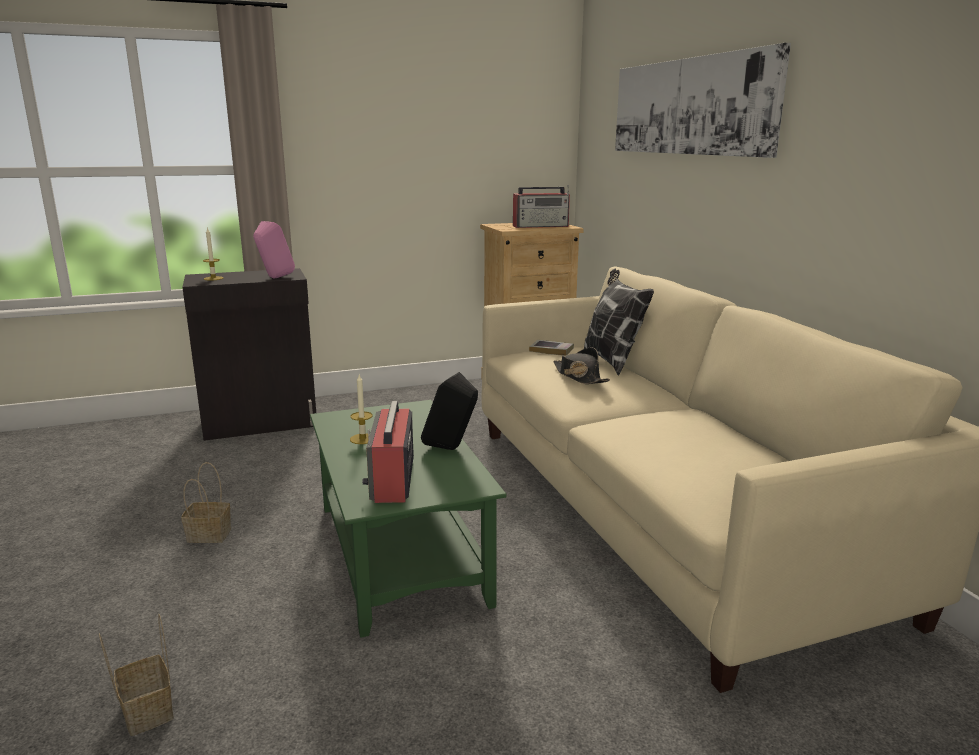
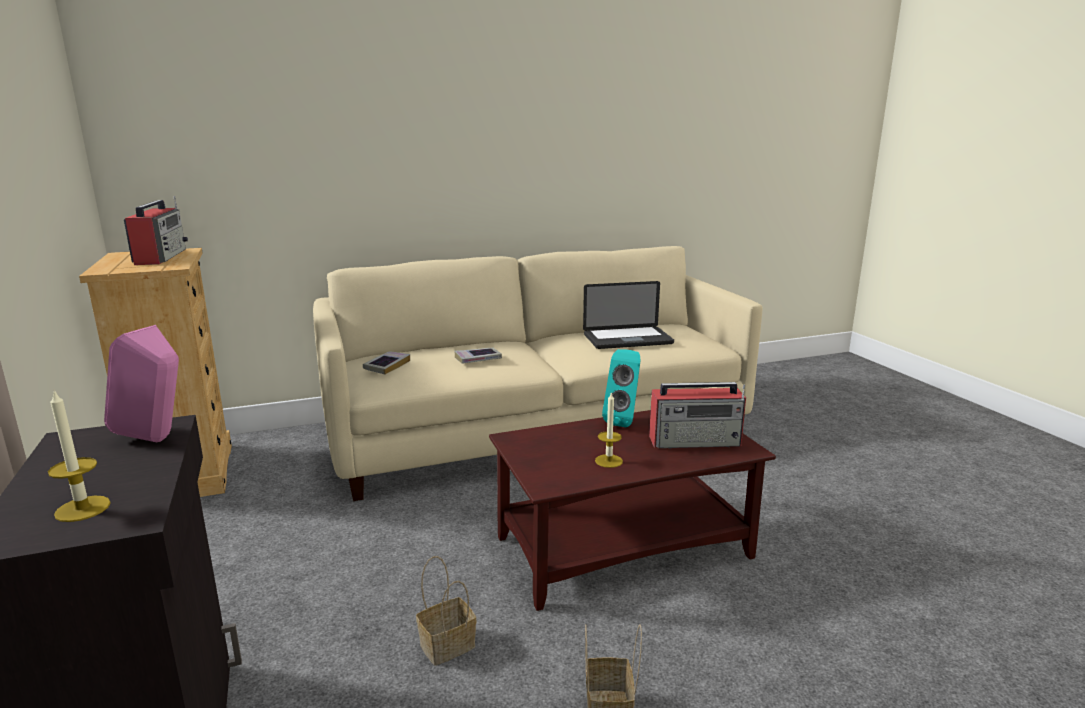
camera: 90 degrees left, 0 degrees up
(146, 710) = (909, 666): basket -> basket (446, 647)
(401, 554) = (624, 546): green coffee table -> brown coffee table
(451, 449) = (624, 421): black speaker -> turquoise speaker
(579, 376) = (478, 359): black hat -> book
(612, 361) = (427, 348): pillow -> none
(689, 106) = (358, 100): picture -> none
(692, 444) = (627, 339): none -> laptop

